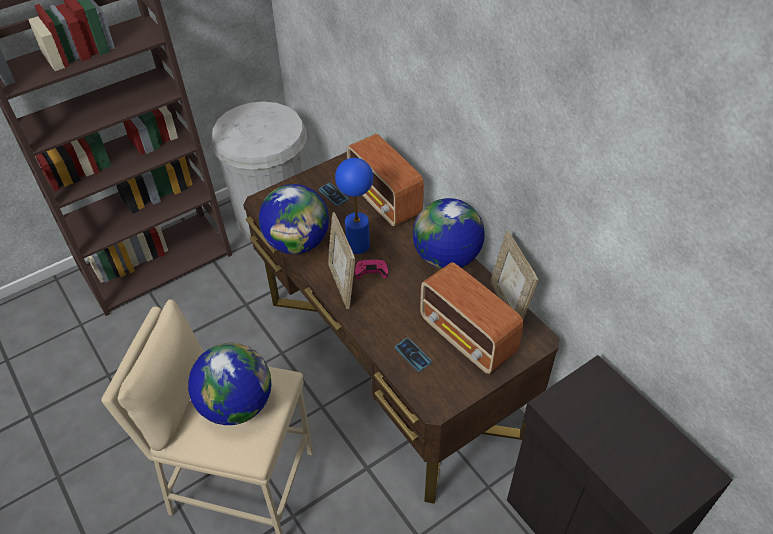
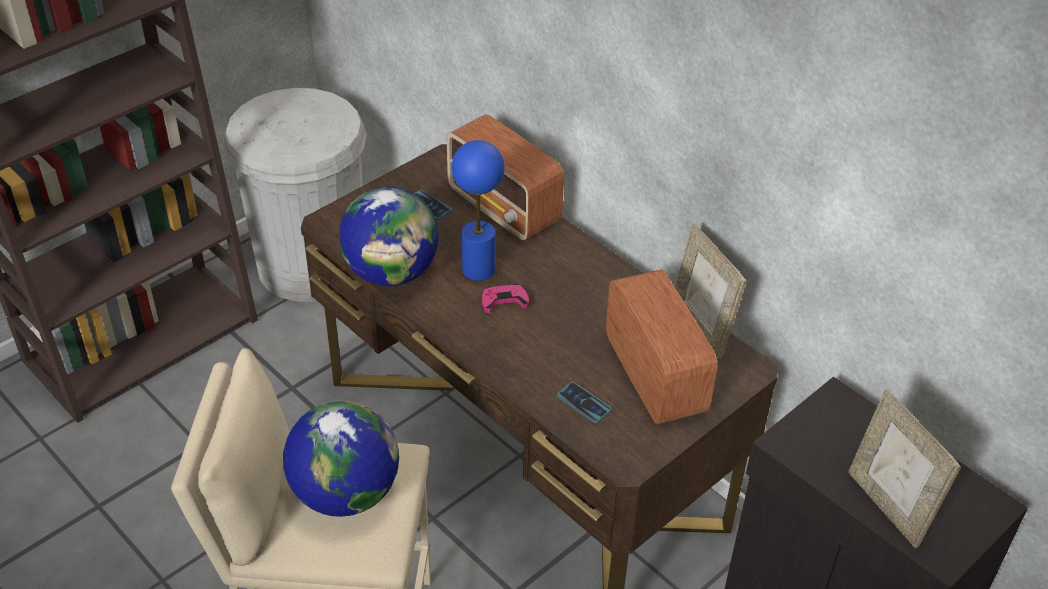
camera: 10 degrees left, 5 degrees down
(342, 285) = (467, 322): picture frame -> picture frame (888, 506)
(446, 258) = (605, 276): globe -> none
(467, 338) = (654, 375): radio -> radio turned 150 degrees counterclockwise

